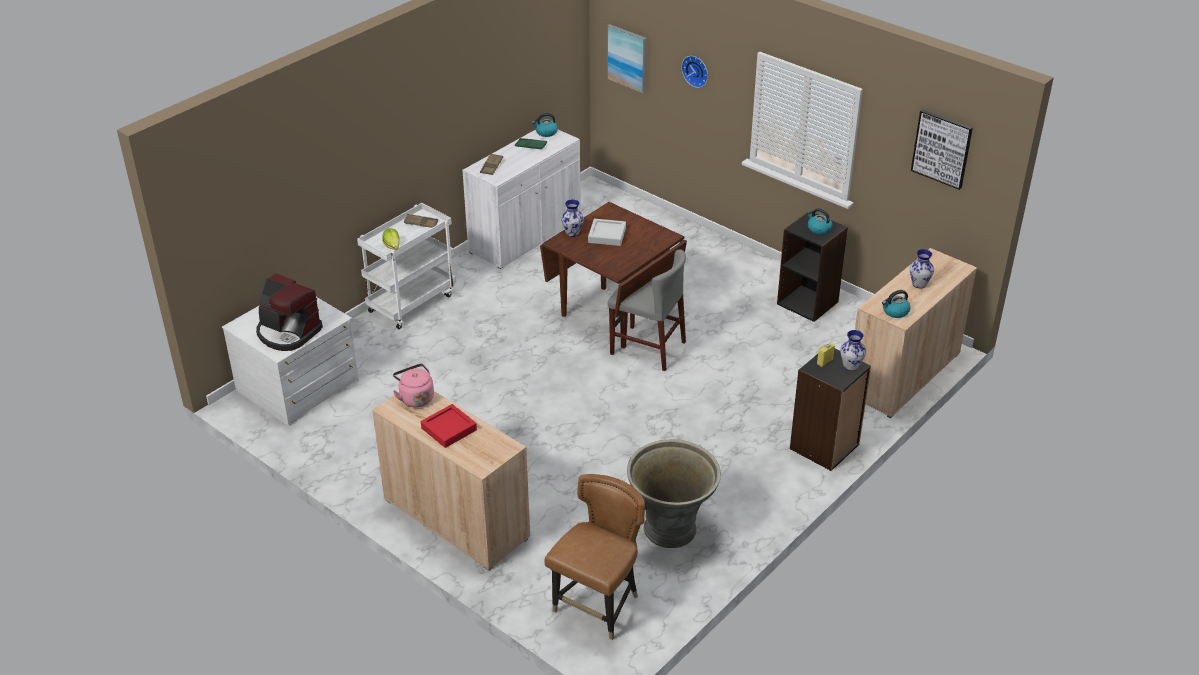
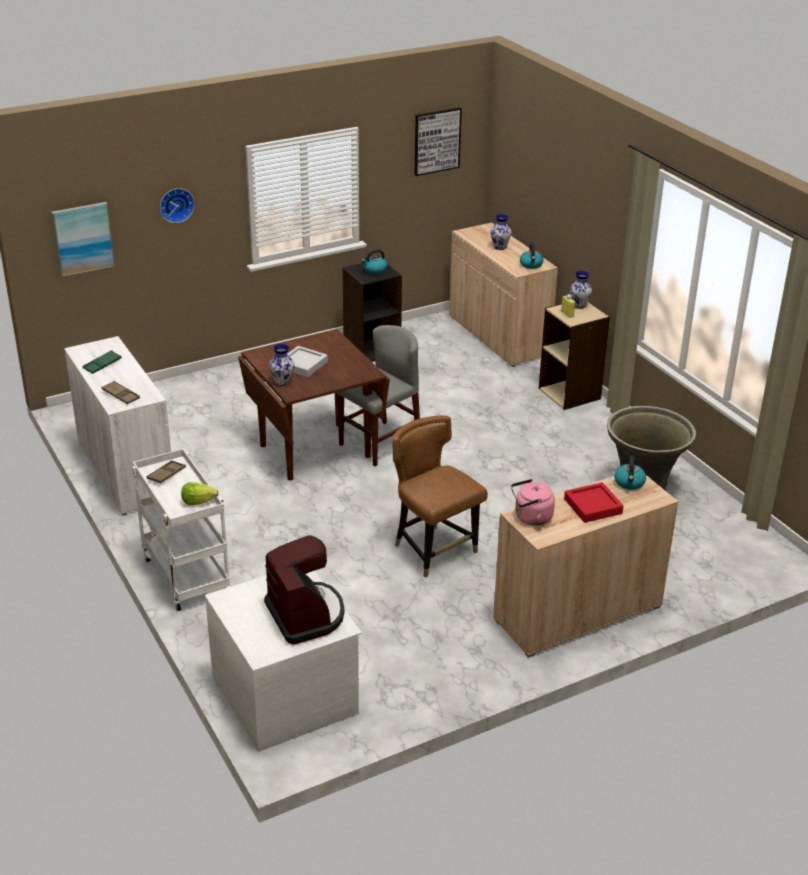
camera: 70 degrees left, 5 degrees down
(288, 332) = (306, 615): coffee machine -> coffee machine turned 75 degrees counterclockwise
(546, 132) = (83, 351): kettle -> kettle (629, 483)
(598, 606) = (726, 553): brown chair -> brown chair (434, 550)
(825, 447) = (570, 394): black bookcase -> beige bookcase

